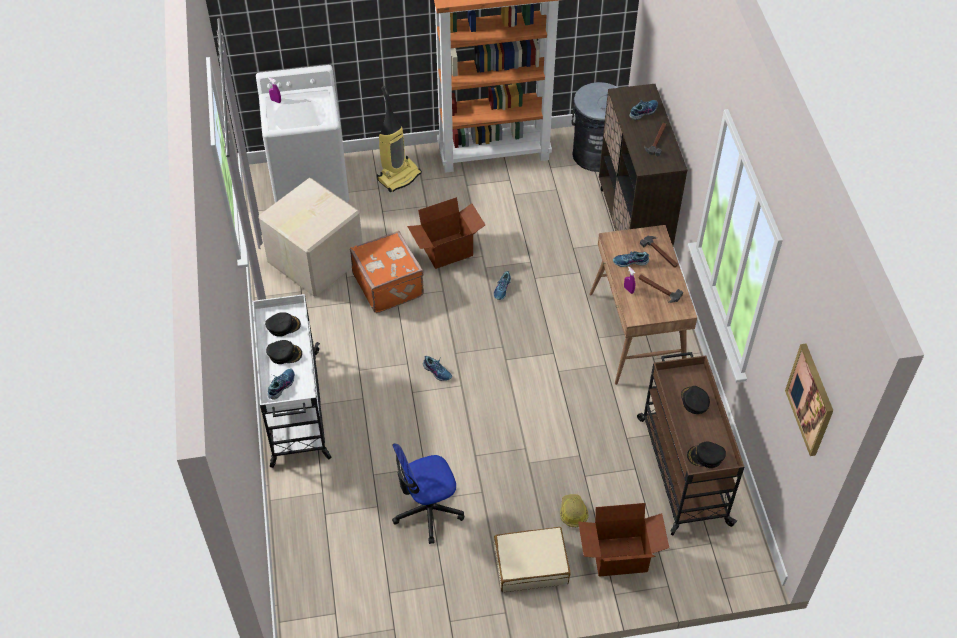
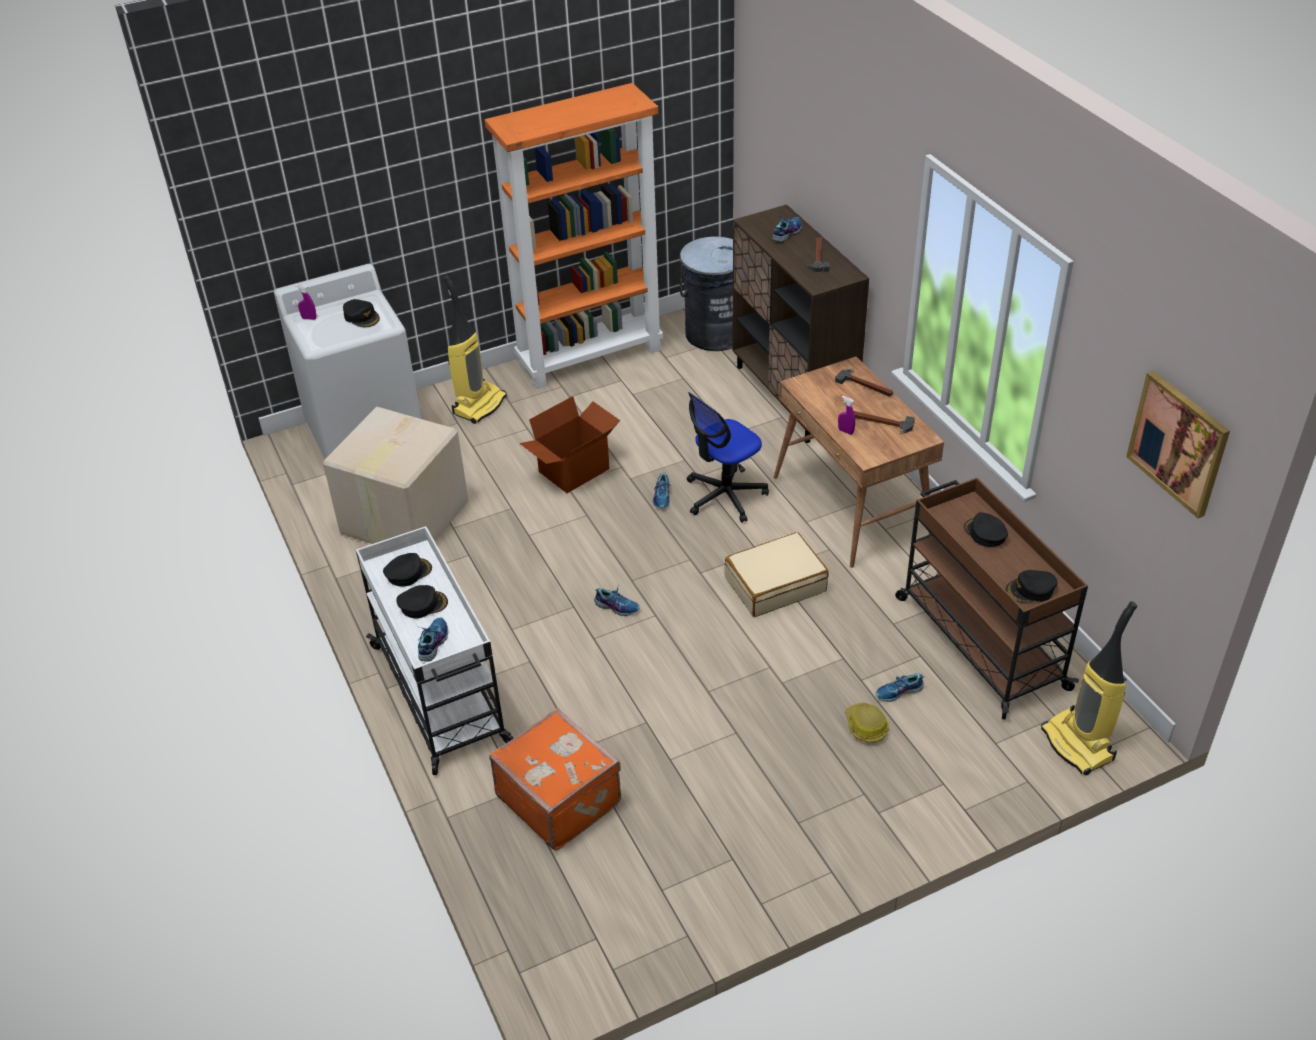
camera: 15 degrees left, 10 degrees down
(312, 108) = (362, 317): none -> black cap
(389, 284) = (513, 524): orange suitcase -> orange suitcase (560, 798)
(427, 510) = (672, 773): office chair -> office chair (724, 496)
(531, 564) = (839, 803): beige suitcase -> beige suitcase (775, 584)
(619, 557) = (950, 763): cardboard box -> none
(630, 262) = (833, 402): shoe -> shoe (899, 692)
(717, 569) = (1079, 745): none -> vacuum cleaner

